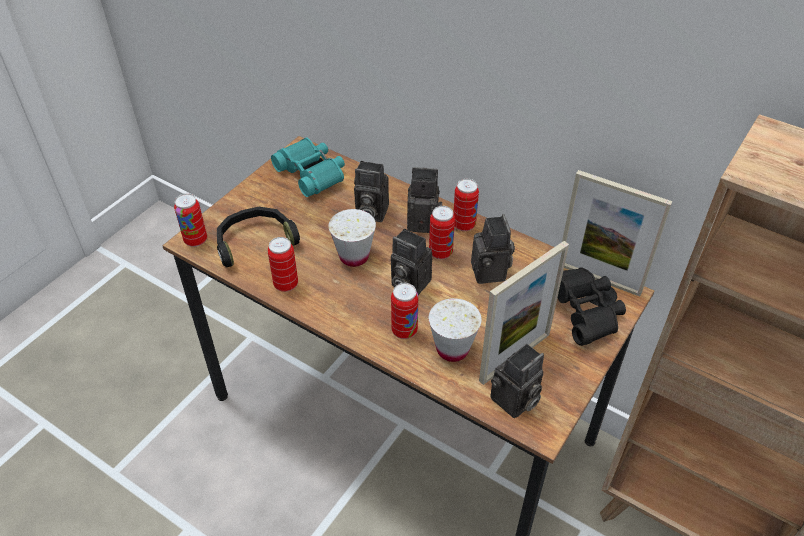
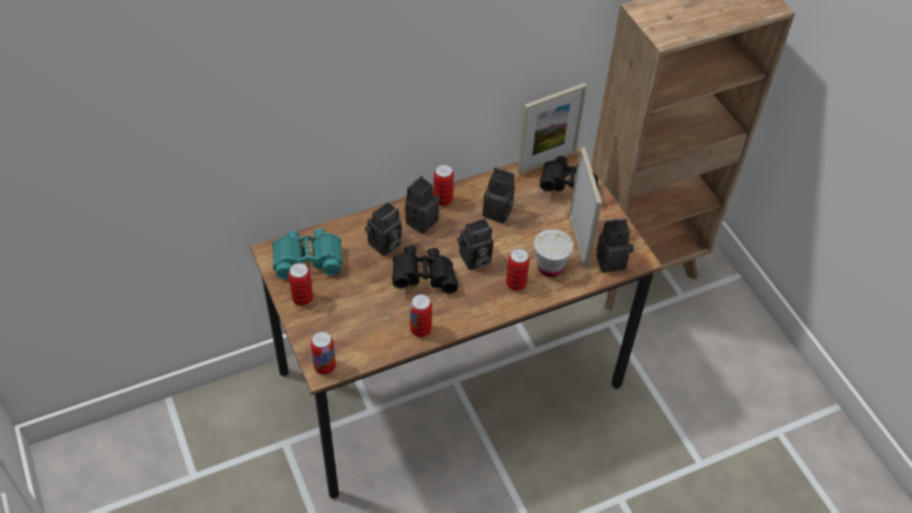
camera: 60 degrees left, 5 degrees up
(254, 241) = (358, 329): black headphones -> none
(354, 256) = (424, 277): white cup -> black binoculars
(440, 253) = (459, 227): can -> can (302, 299)
(514, 402) = (611, 260): camera -> camera turned 90 degrees counterclockwise

